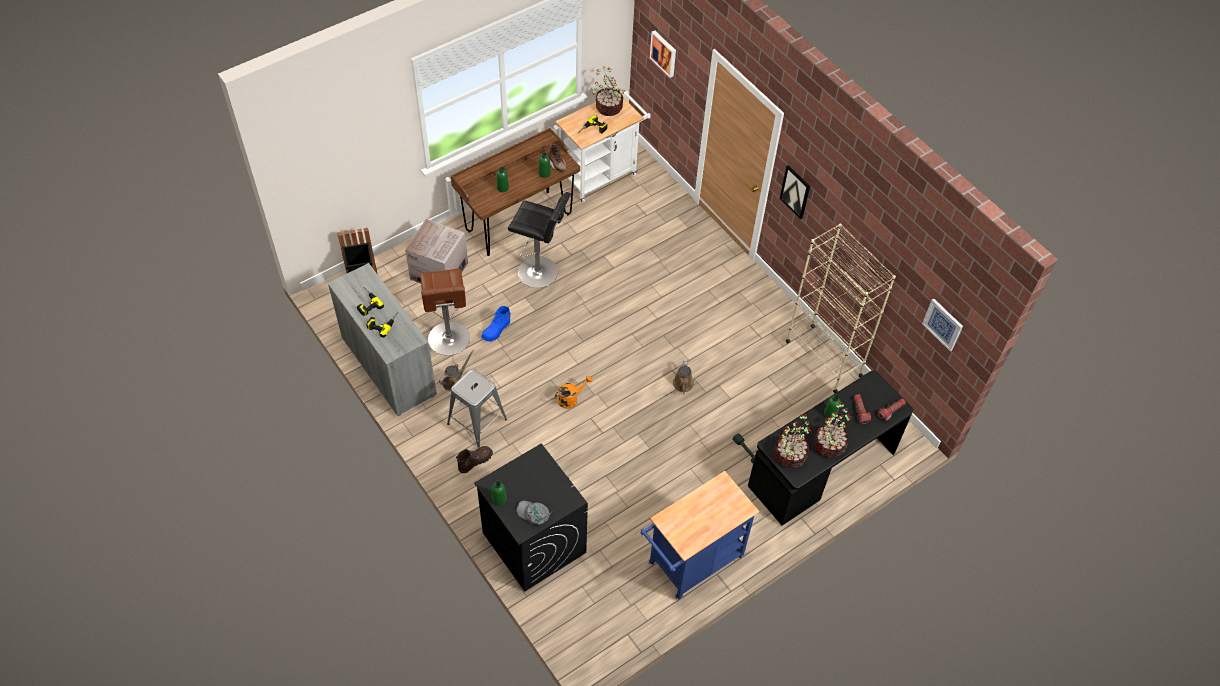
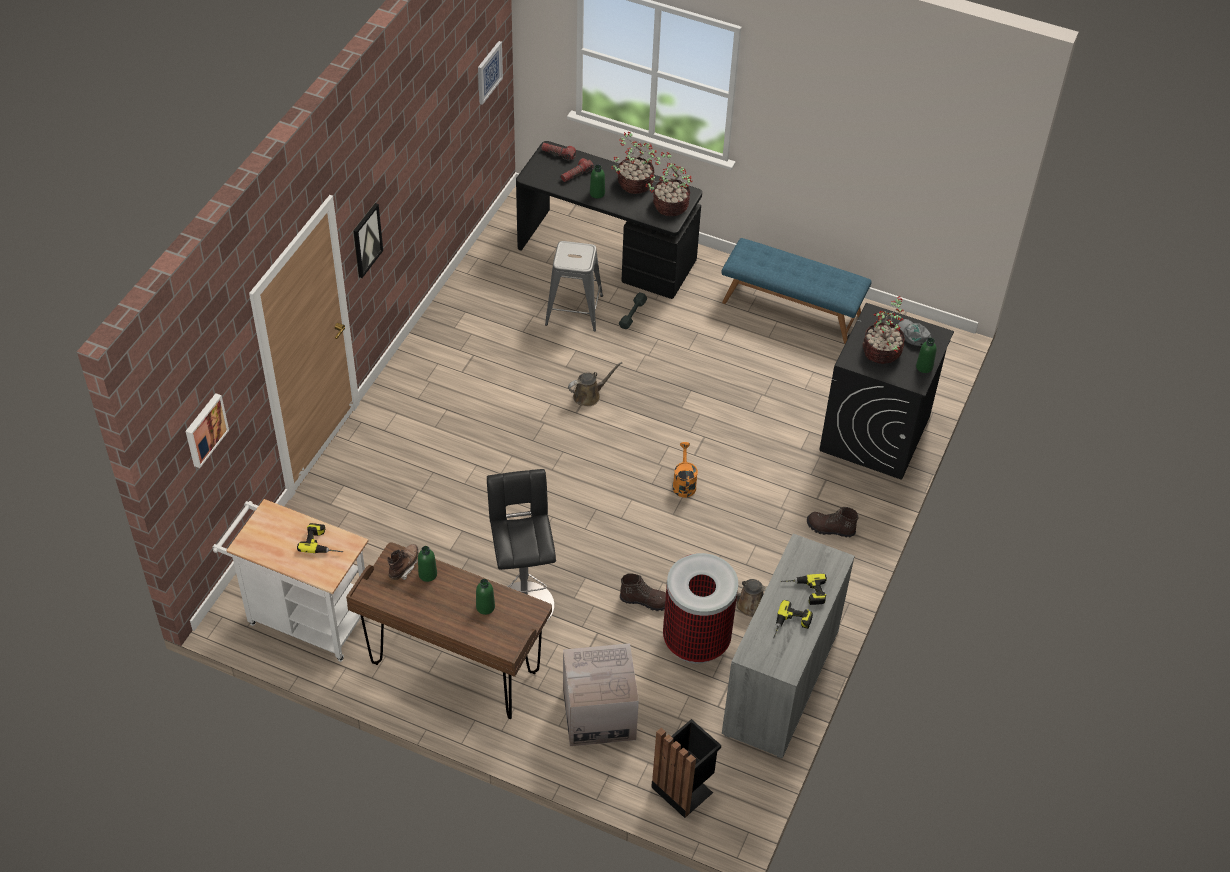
camera: 120 degrees left, 5 degrees down
(449, 341) = (696, 640): brown stool -> trash can
(477, 422) = (781, 553): grey stool -> grey stool (574, 310)
(496, 330) = (645, 600): blue boot -> brown boot
(533, 513) = (913, 335): grey cap -> grey cap turned 150 degrees clockwise
(571, 399) = (683, 483): orange watering can -> orange watering can turned 60 degrees clockwise
(608, 107) = (267, 545): potted plant -> potted plant (882, 352)
(691, 564) = (792, 308): blue cart -> blue bench
(823, 358) = (464, 296): beige bookcase -> none

